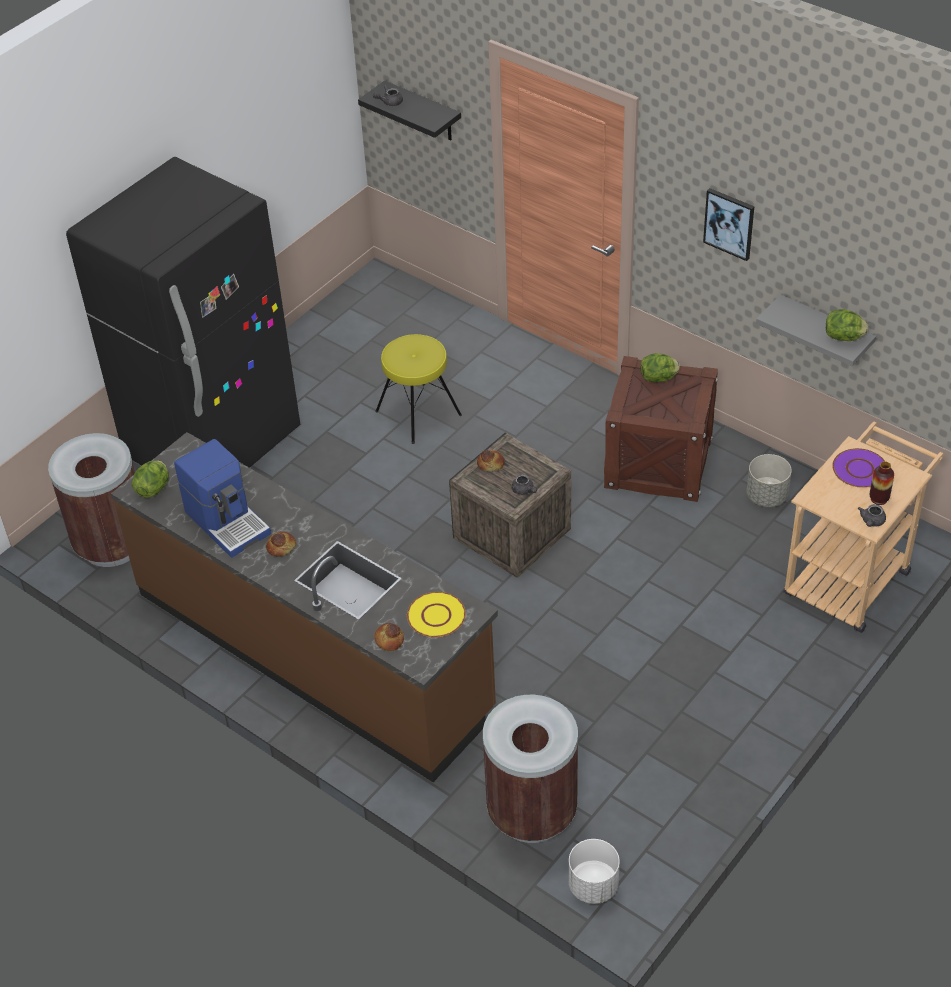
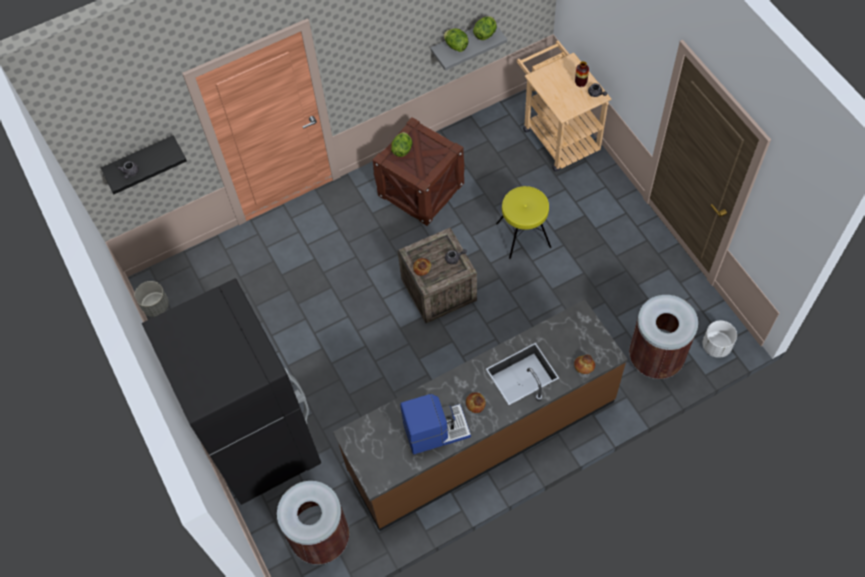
camera: 65 degrees left, 15 degrees up
(154, 488) = (379, 468): lettuce -> lettuce (456, 46)
(418, 413) = (303, 304): yellow stool -> yellow stool (524, 235)
(436, 615) = (575, 333): yellow plate -> none
(729, 223) = (389, 37): picture -> none
(767, 496) = (478, 148): grey planter -> grey planter (156, 306)
(860, 469) = (554, 81): purple plate -> none

